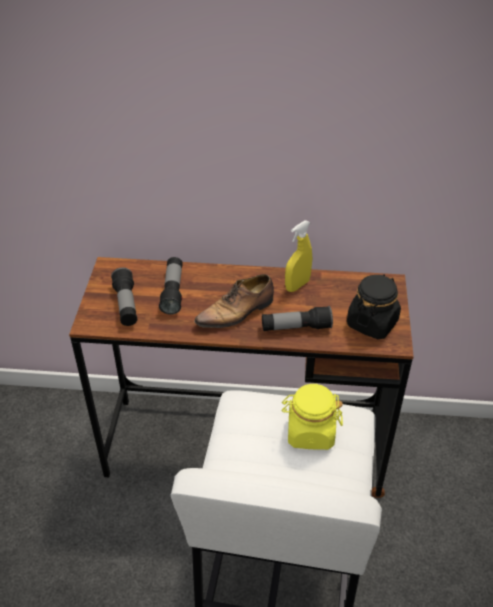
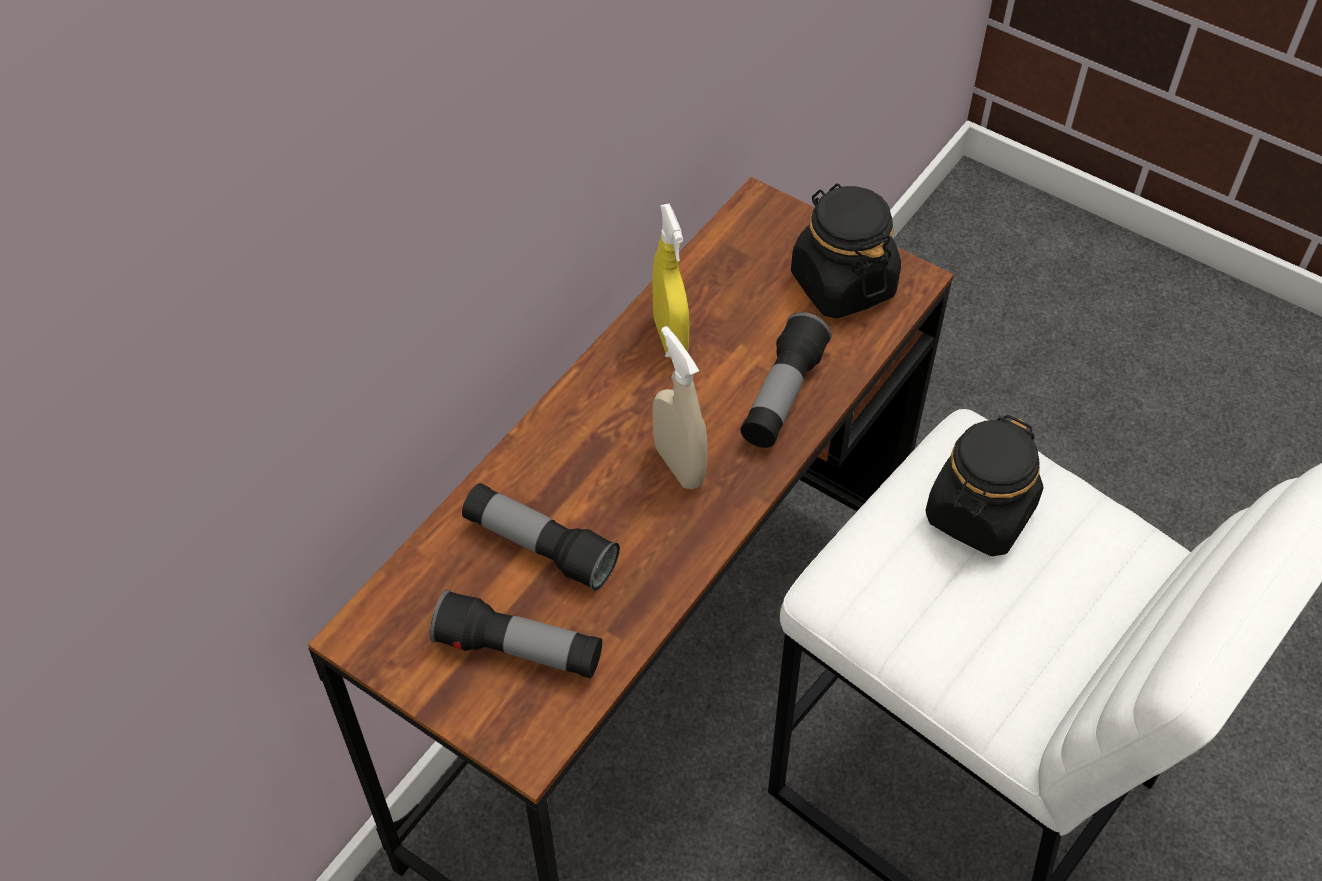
camera: 60 degrees left, 10 degrees up
(237, 312) = (679, 465): shoe -> beige spray bottle
(310, 432) = (979, 514): yellow jar -> black jar

